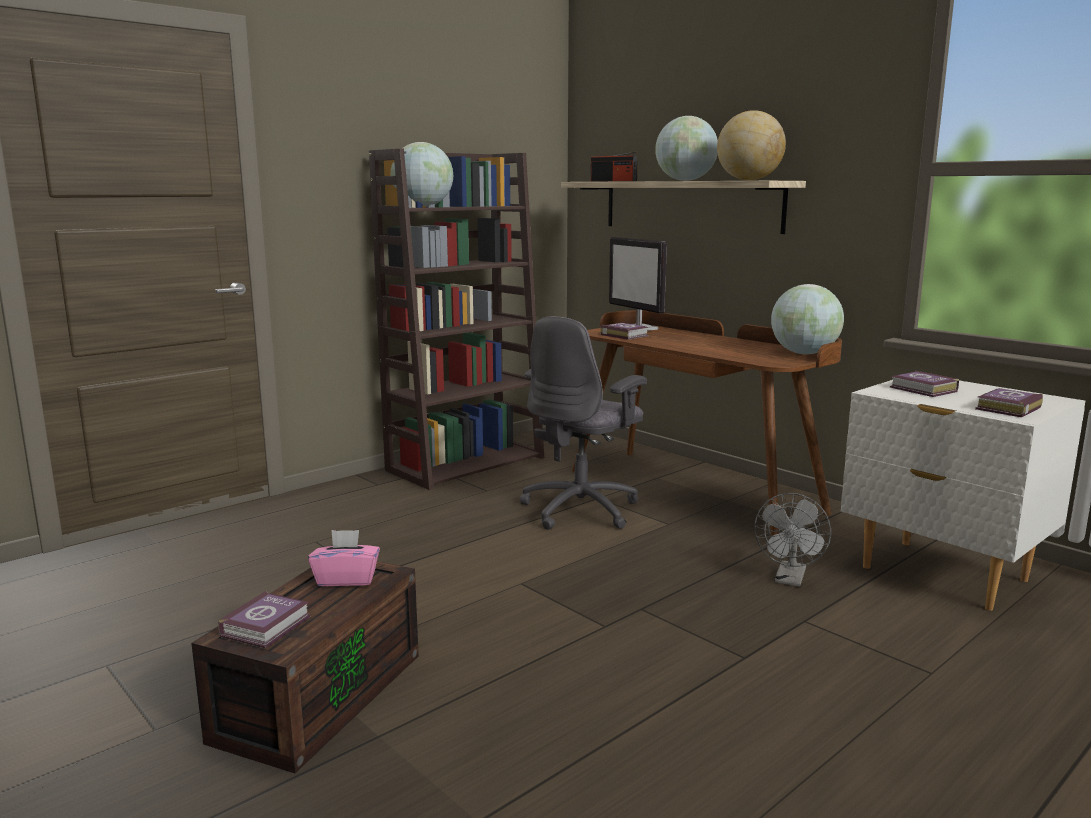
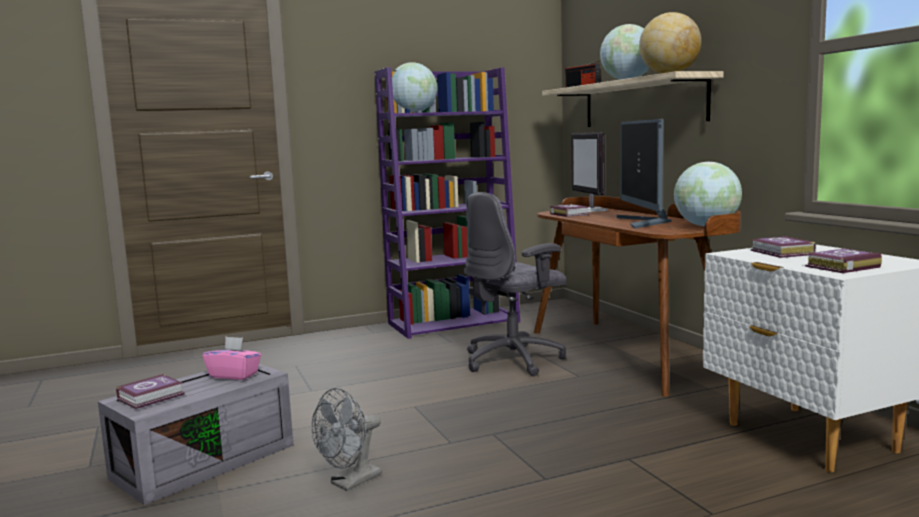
camera: 20 degrees right, 5 degrees down
(319, 694) = (205, 460): brown storage box -> grey storage box
(466, 463) = (454, 322): brown bookcase -> purple bookcase
(730, 349) = (644, 222): none -> monitor
(790, 580) = (647, 427): grey fan -> grey fan (350, 483)

